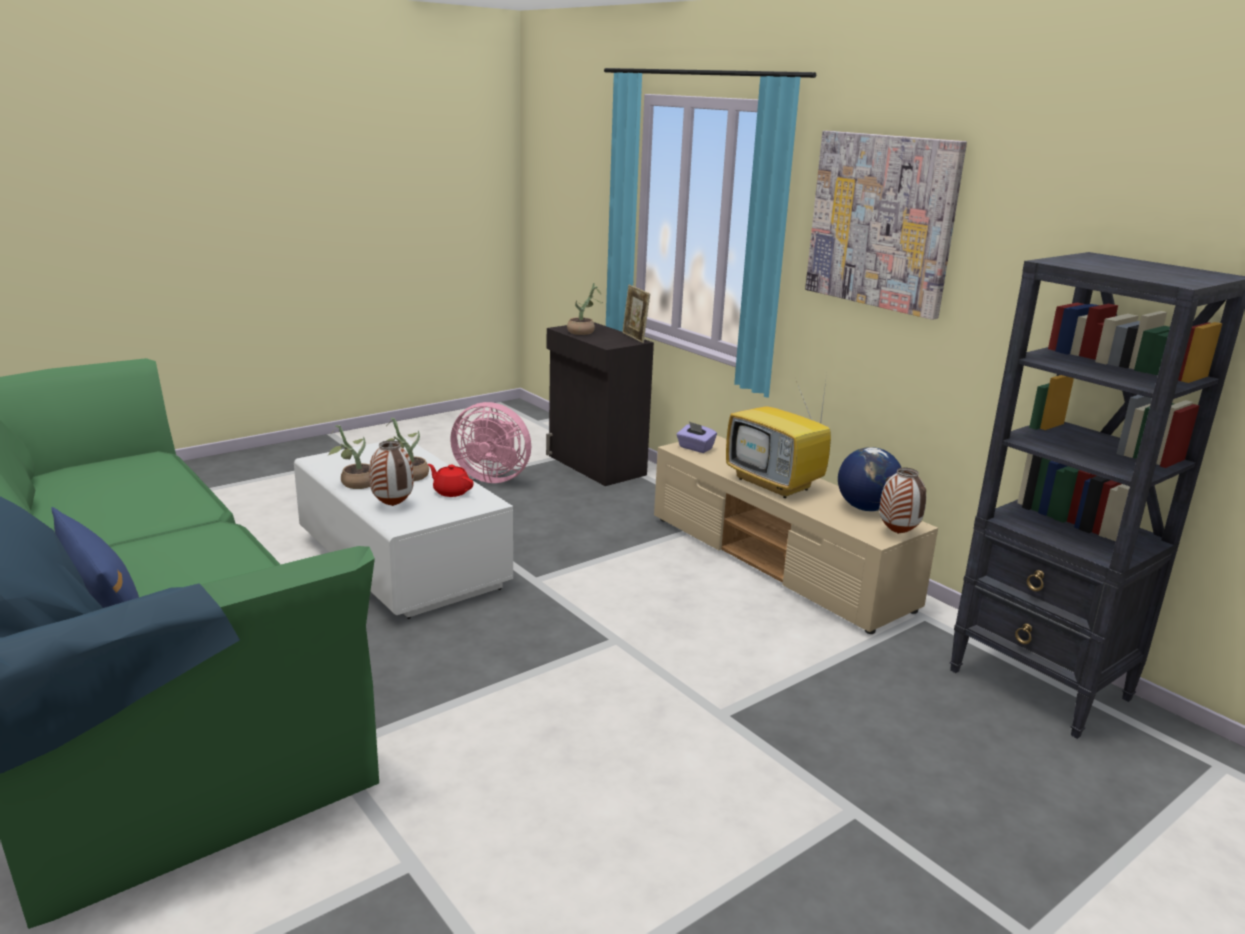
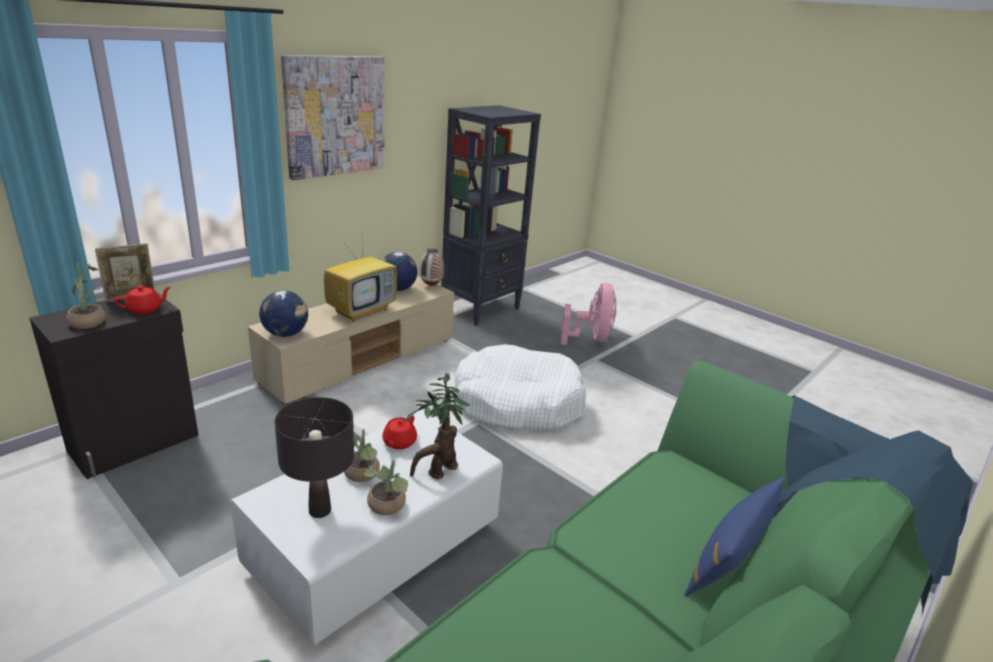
camera: 100 degrees left, 5 degrees up
(369, 461) = (320, 511): none -> black table lamp
(392, 505) = (438, 471): vase -> potted plant
(492, 477) = (147, 516): pink fan -> pink fan (591, 338)
(606, 342) = (145, 309): none -> red teapot
(667, 681) = (517, 402): none -> white dog bed
(695, 448) = (286, 334): purple tissue box -> globe

